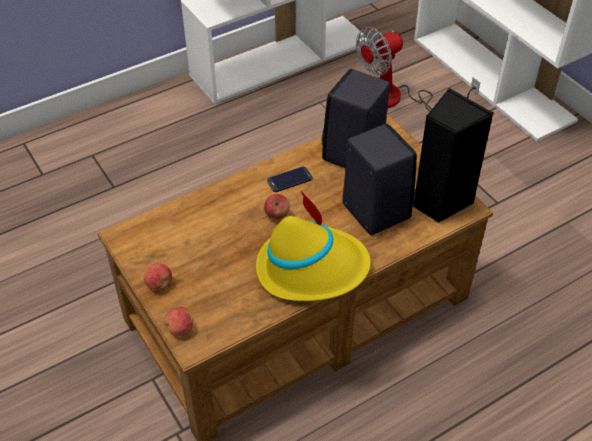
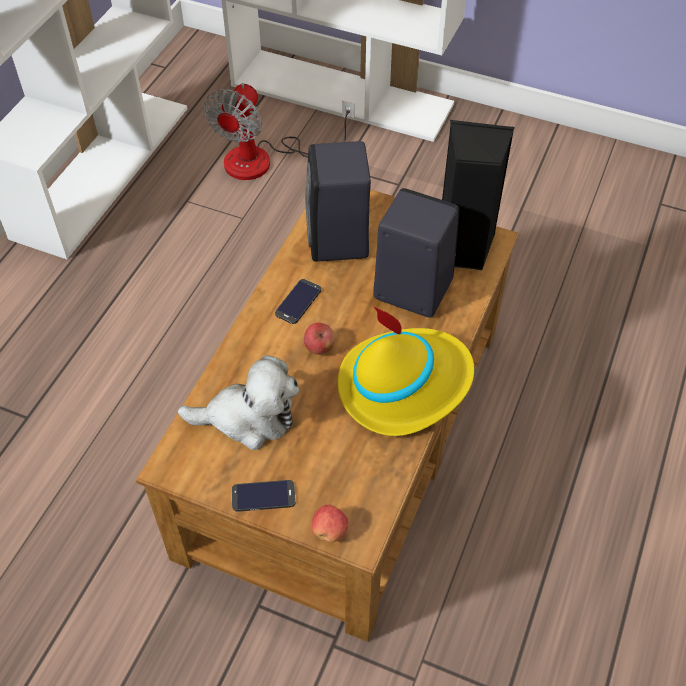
camera: 35 degrees left, 5 degrees up
(159, 284) = (263, 496): apple -> phone
(193, 233) = (248, 418): none -> plush toy

